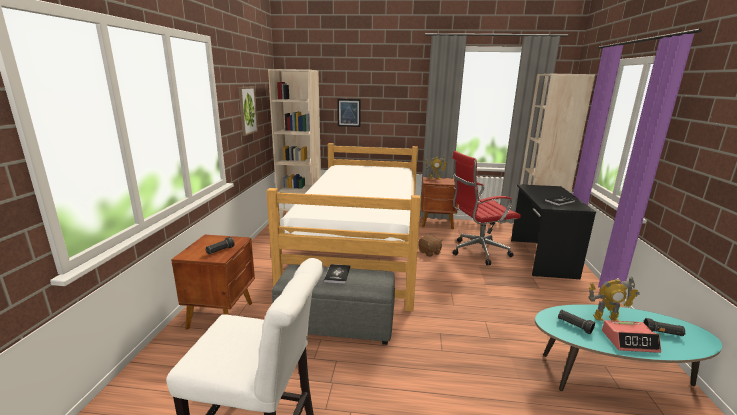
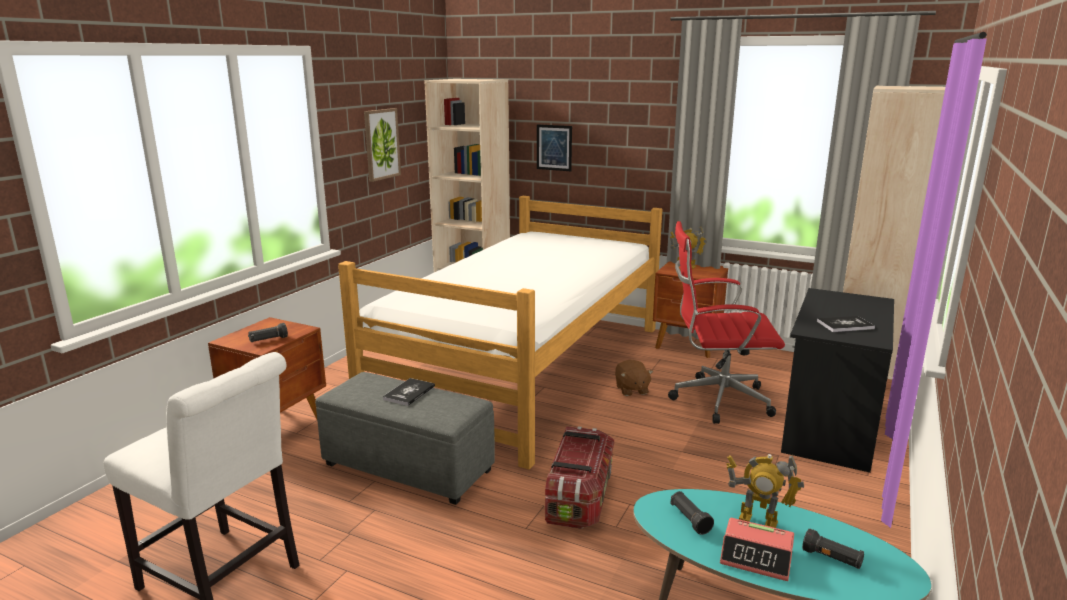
camera: 20 degrees right, 0 degrees up
(455, 323) = (579, 497): none -> storage box

